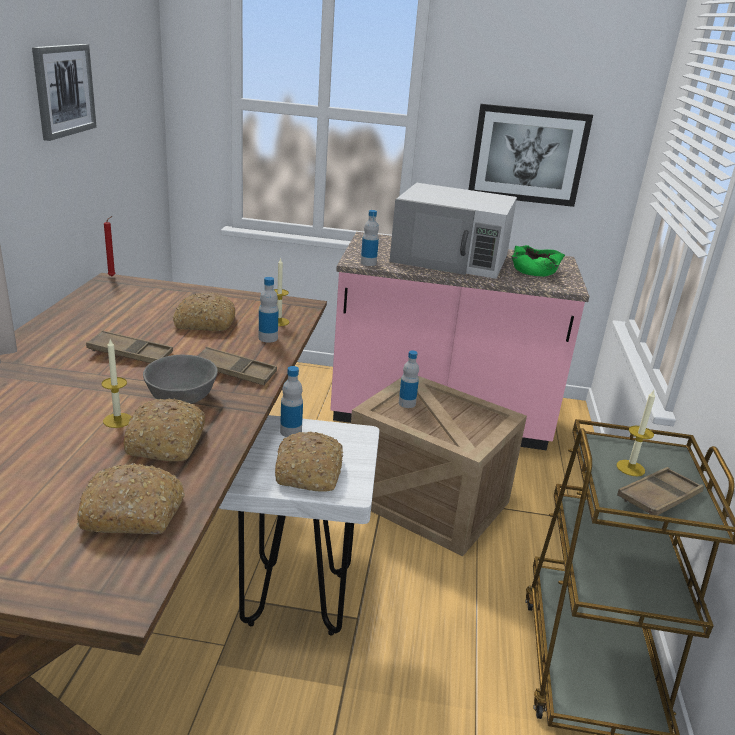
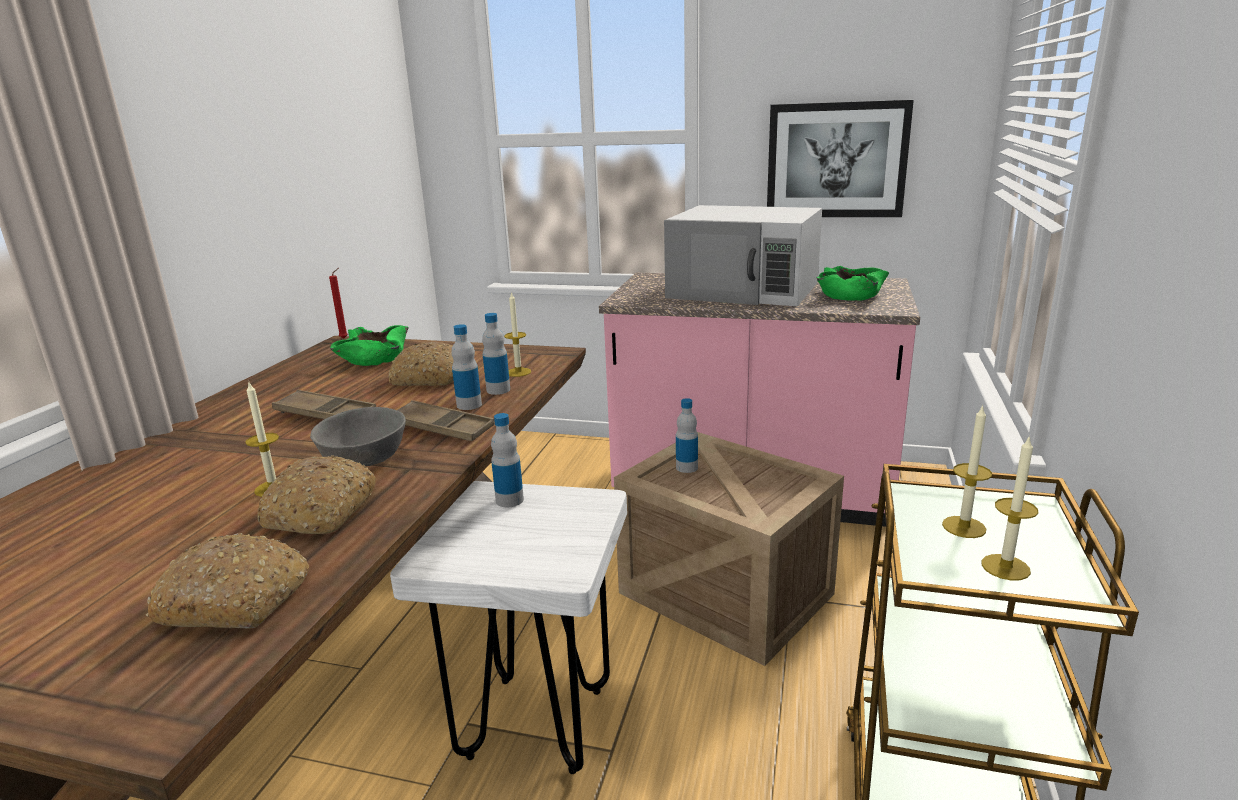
camera: 10 degrees right, 5 degrees down
(63, 90) = (269, 126): picture -> none
(150, 300) = (375, 358): none -> green bowl
(309, 472) = (518, 549): bread -> none
(368, 263) = (638, 301): bottle -> bottle (469, 405)
(659, 497) = (1005, 567): brown tray -> candle

